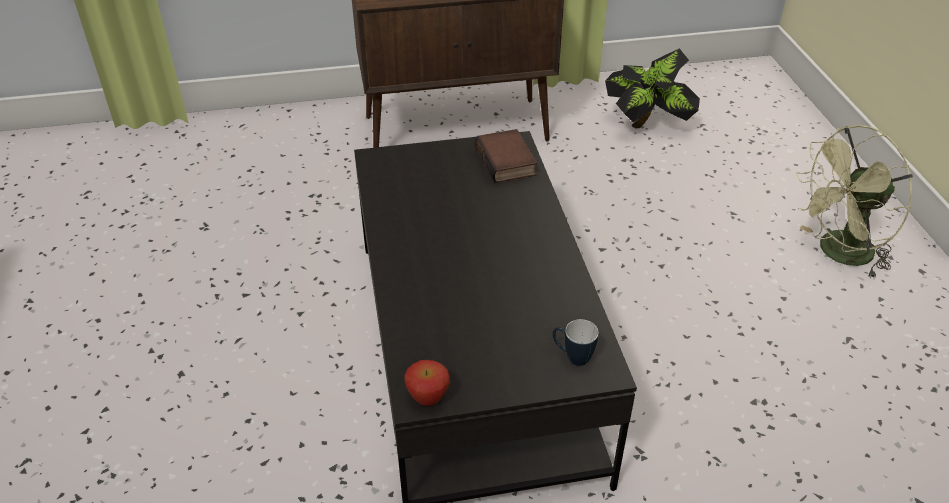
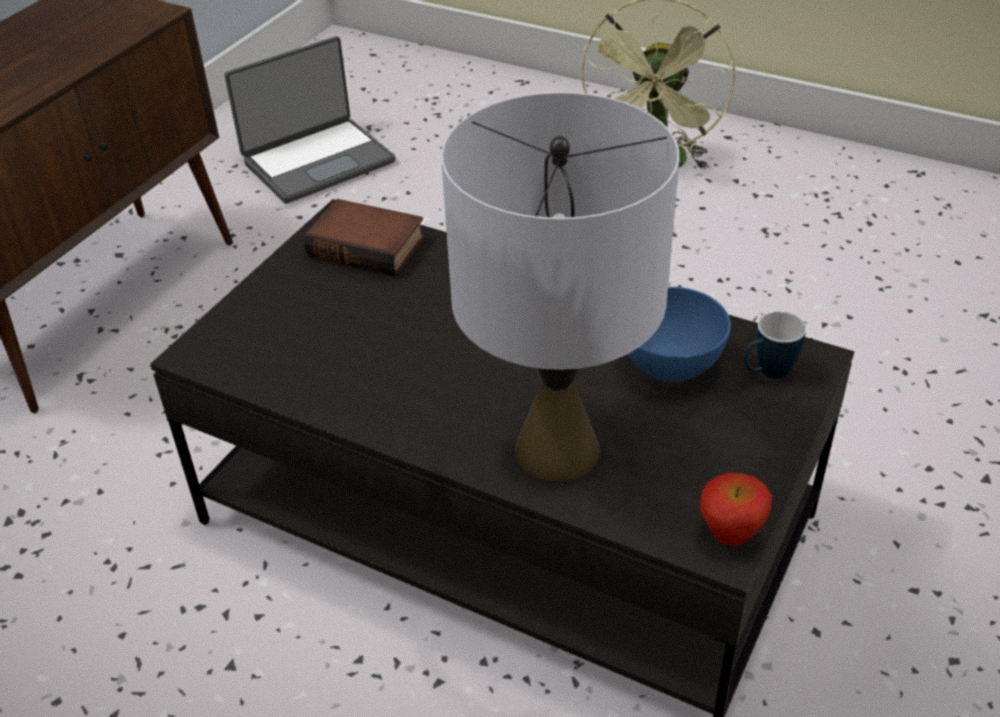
camera: 50 degrees left, 0 degrees up
(427, 304) = (556, 450): none -> grey table lamp
(537, 315) = (670, 364): none -> blue bowl
(648, 126) = (317, 161): potted plant -> laptop

